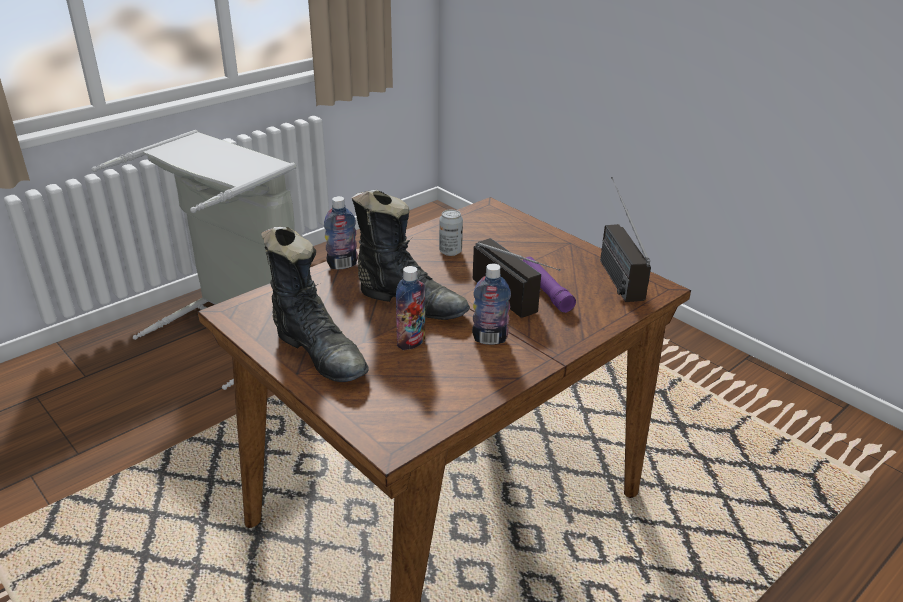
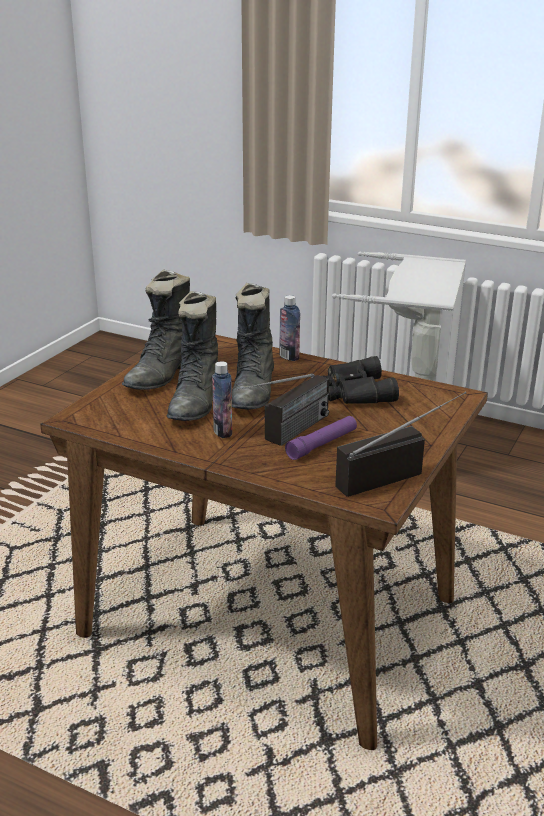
camera: 70 degrees right, 5 degrees down
(411, 342) = (197, 402): bottle -> black boot
(450, 251) = (352, 392): can -> black binoculars

